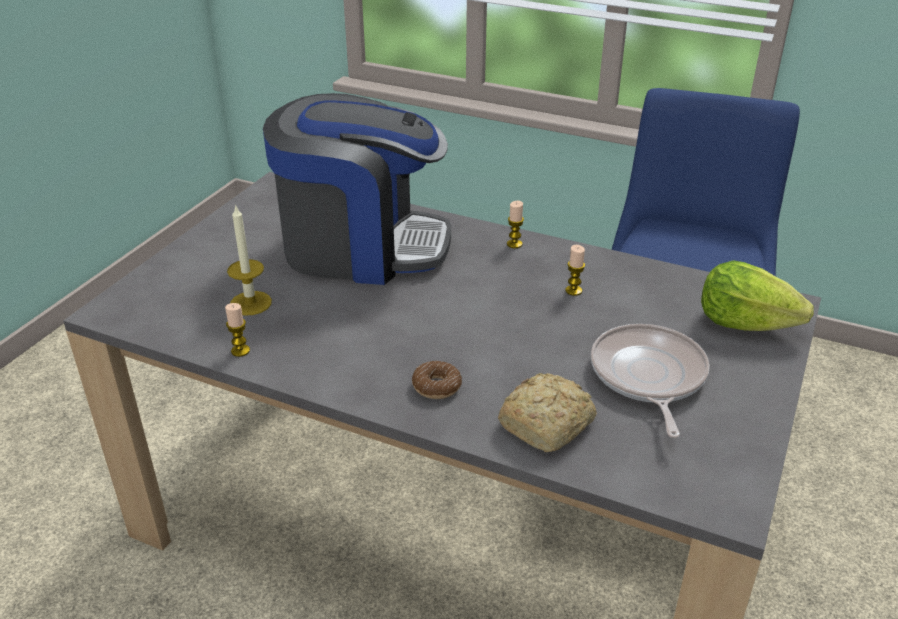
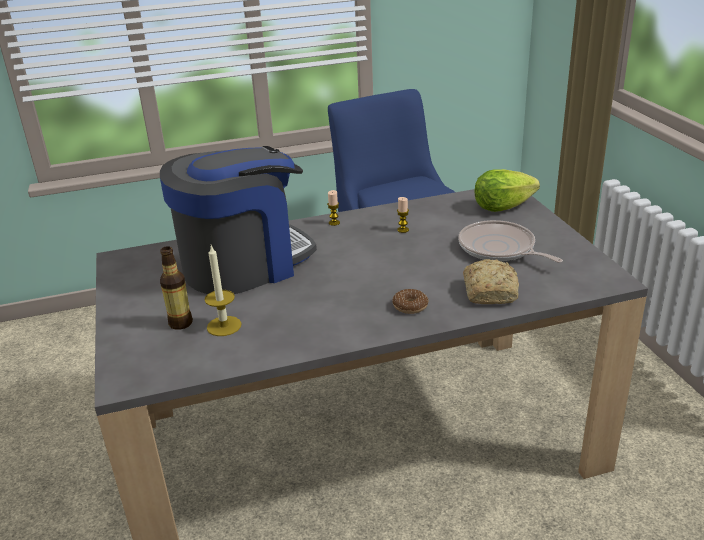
camera: 40 degrees left, 5 degrees down
(225, 279) = (180, 323): none -> bottle
(240, 351) = (264, 352): candle -> none

